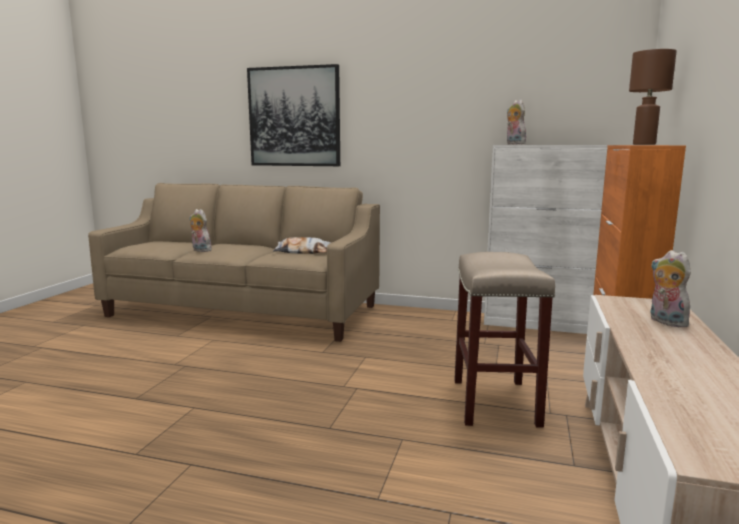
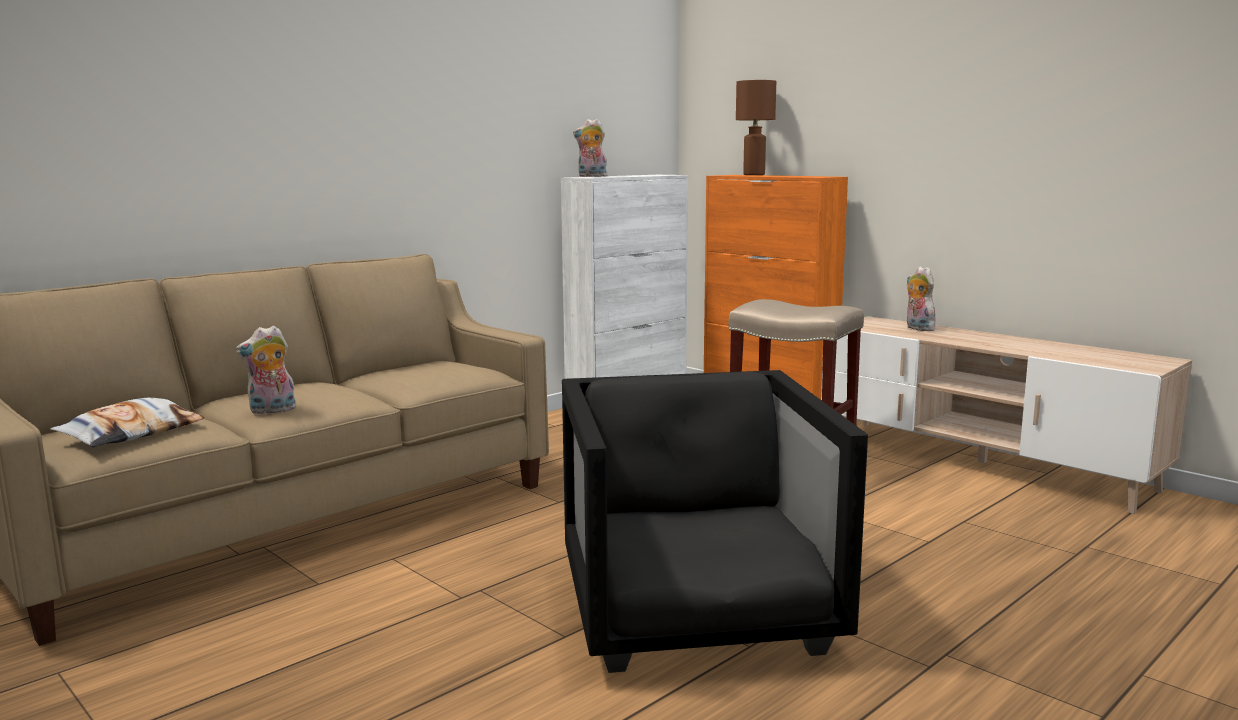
camera: 60 degrees left, 0 degrees up
(179, 426) = (696, 612): none -> black armchair
(294, 117) = (266, 134): picture -> none
(302, 251) = (424, 369): pillow -> pillow (132, 433)
(665, 322) = (917, 328): plush toy -> plush toy turned 60 degrees clockwise

